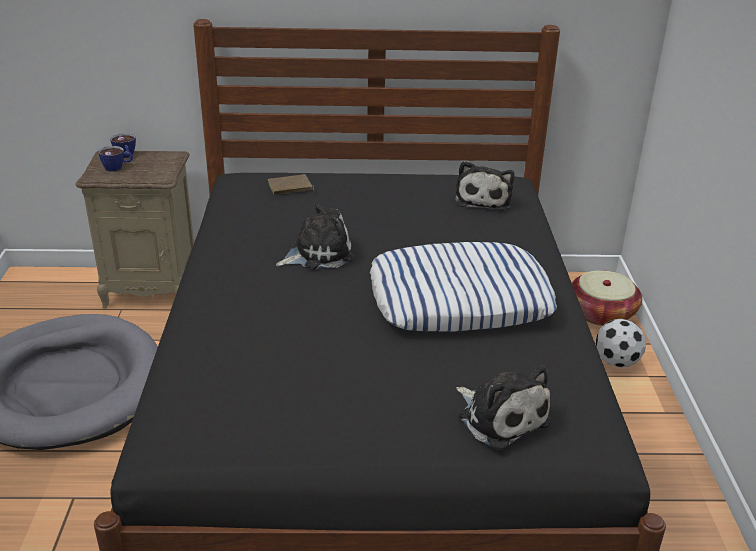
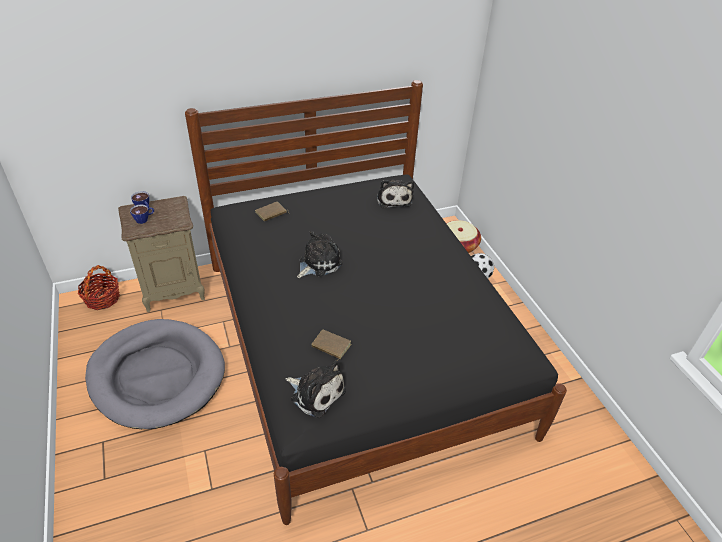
camera: 20 degrees left, 10 degrees up
(57, 282) = (102, 299): none -> basket
(268, 357) = (330, 346): none -> brown book
(460, 298) = (416, 277): pillow -> none
(500, 417) = (474, 352): plush toy -> plush toy (316, 393)

